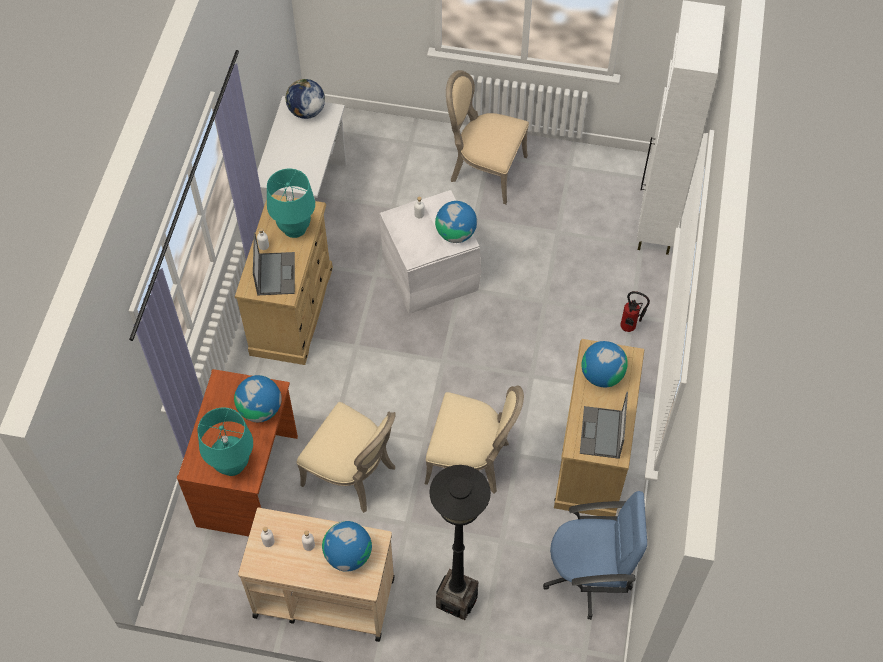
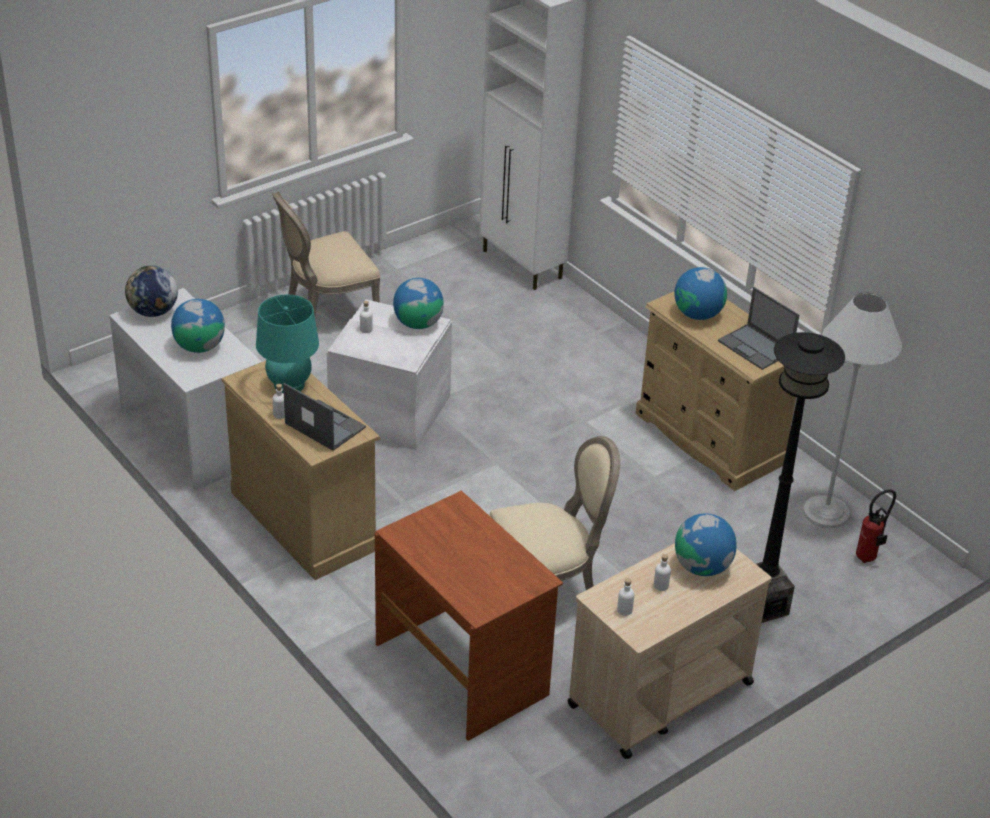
camera: 50 degrees left, 20 degrees down
(232, 464) = (507, 580): turquoise table lamp -> none
(260, 409) = (467, 526): globe -> globe (199, 346)
(471, 460) = (625, 508): beige chair -> none
(589, 575) = (826, 512): blue office chair -> white floor lamp
(630, 329) = (607, 341): fire extinguisher -> fire extinguisher (869, 558)

